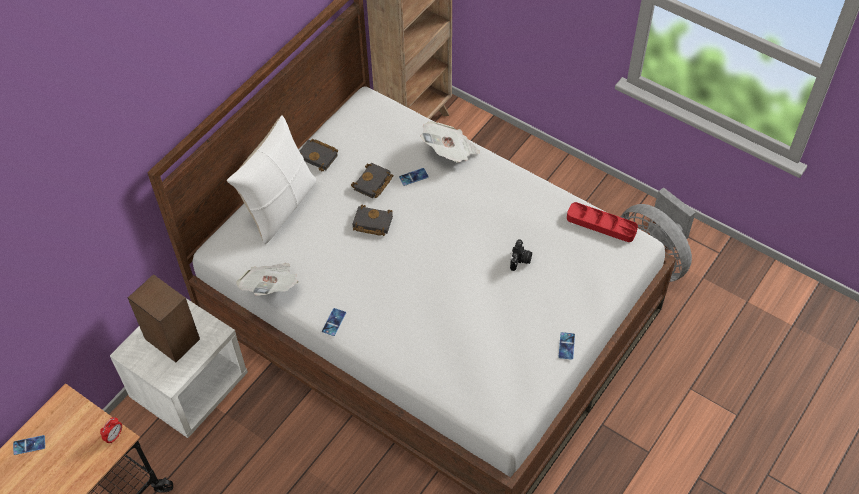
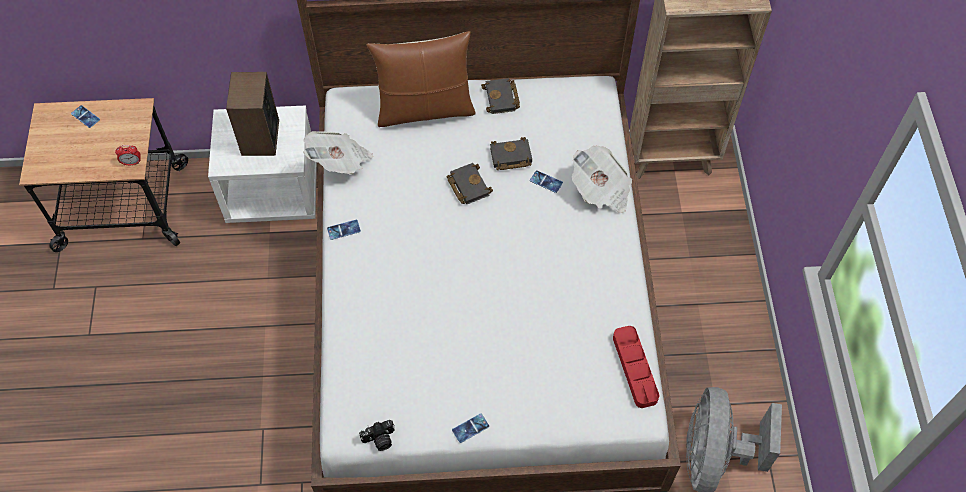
camera: 50 degrees right, 5 degrees up
(279, 206) = (425, 109): white pillow -> brown pillow
(520, 260) = (532, 327): camera -> camera (379, 440)

